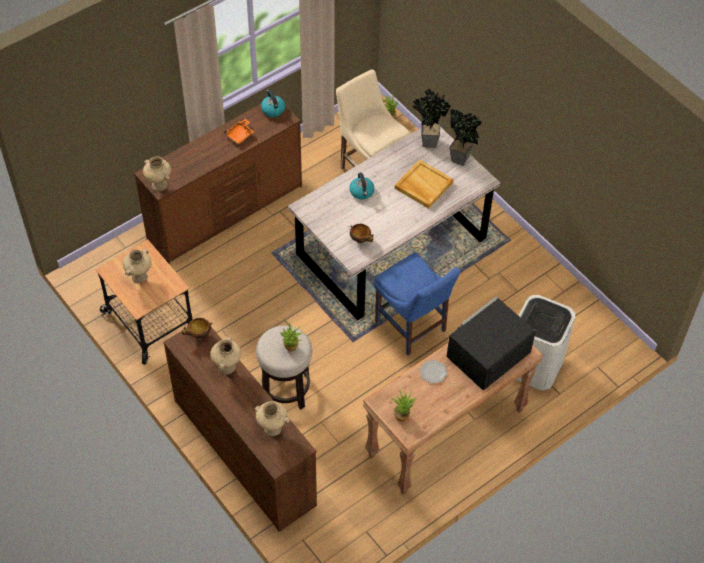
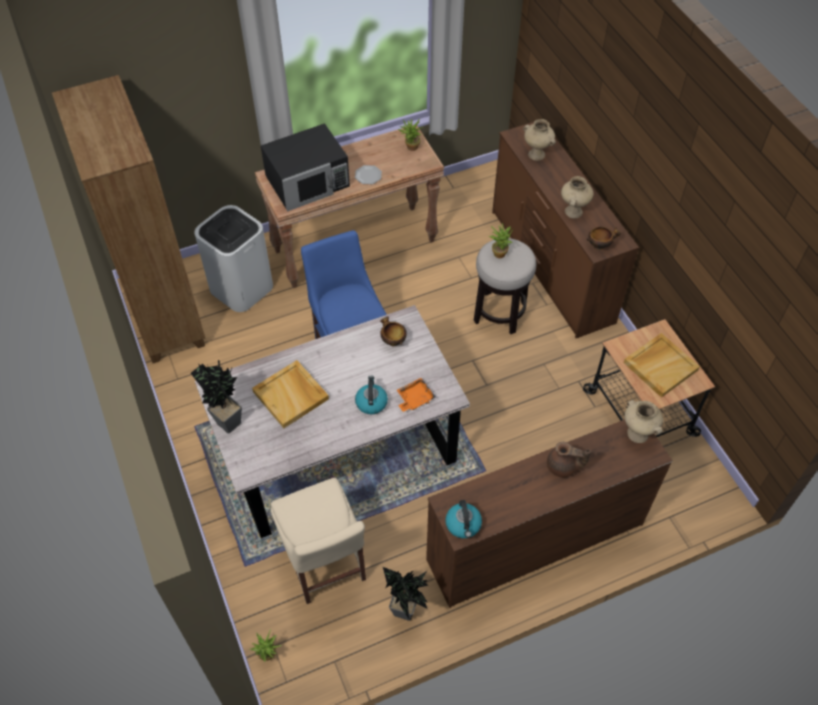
camera: 165 degrees left, 0 degrees up
(139, 277) = (660, 366): beige vase -> beige tray
(211, 154) = (563, 467): none -> brown teapot
(240, 135) = (518, 490): orange tray -> orange tray (414, 398)
(426, 141) = (259, 459): potted plant -> potted plant (407, 613)
(588, 326) = (165, 313): none -> brown bookcase

